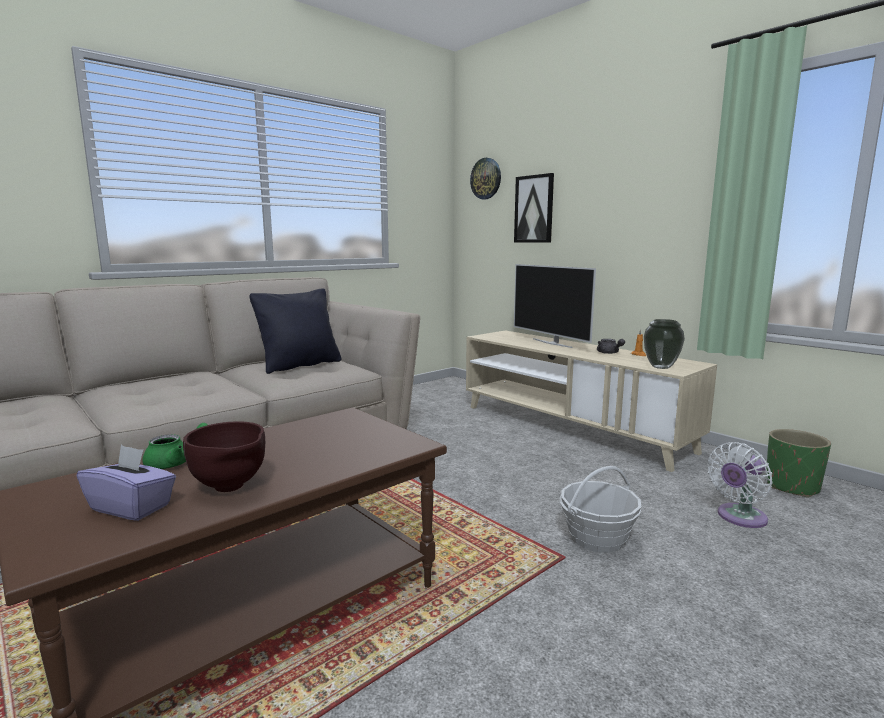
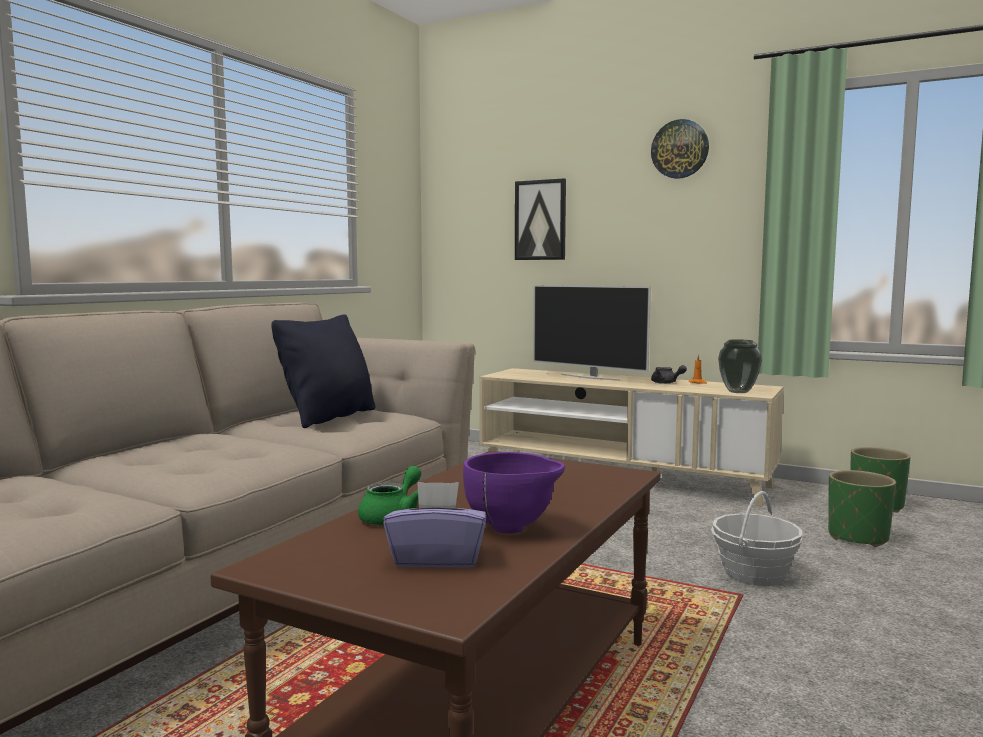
camera: 20 degrees left, 5 degrees down
(231, 488) = (513, 529): brown bowl -> purple bowl
(486, 178) = (470, 182): wall clock -> wall clock (680, 149)
(739, 518) = (858, 537): white fan -> green planter

